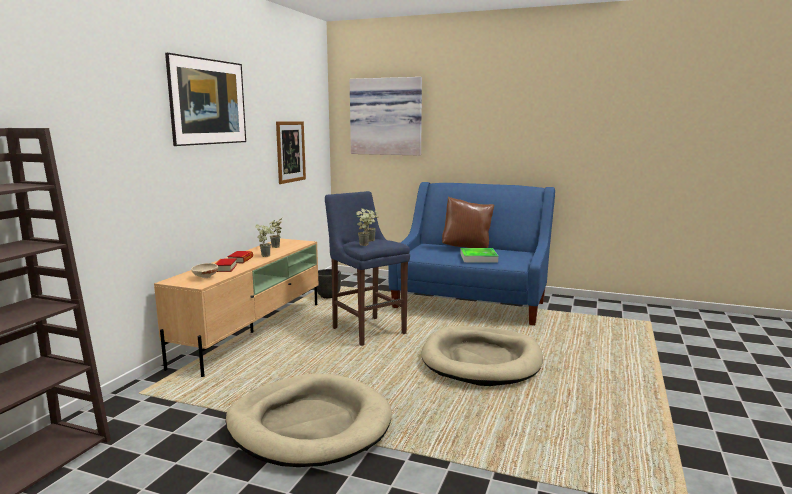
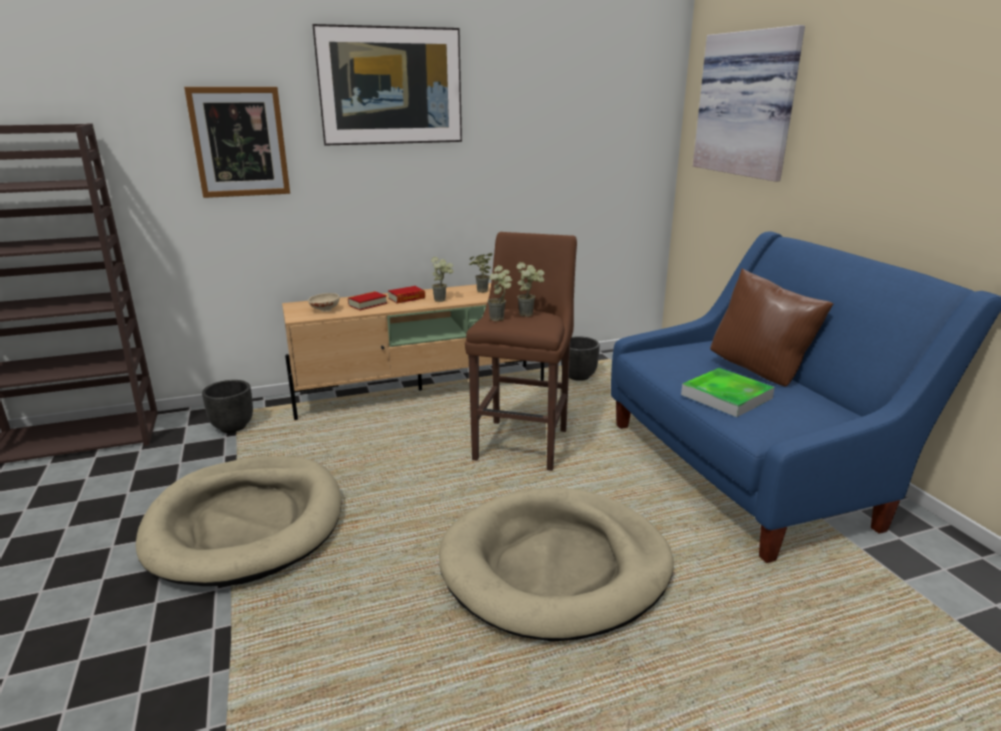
camera: 50 degrees right, 10 degrees up
(160, 400) = (232, 427): none -> black planter
(290, 151) = (568, 157): picture -> picture (239, 142)
(367, 330) = (523, 442): blue stool -> brown stool

